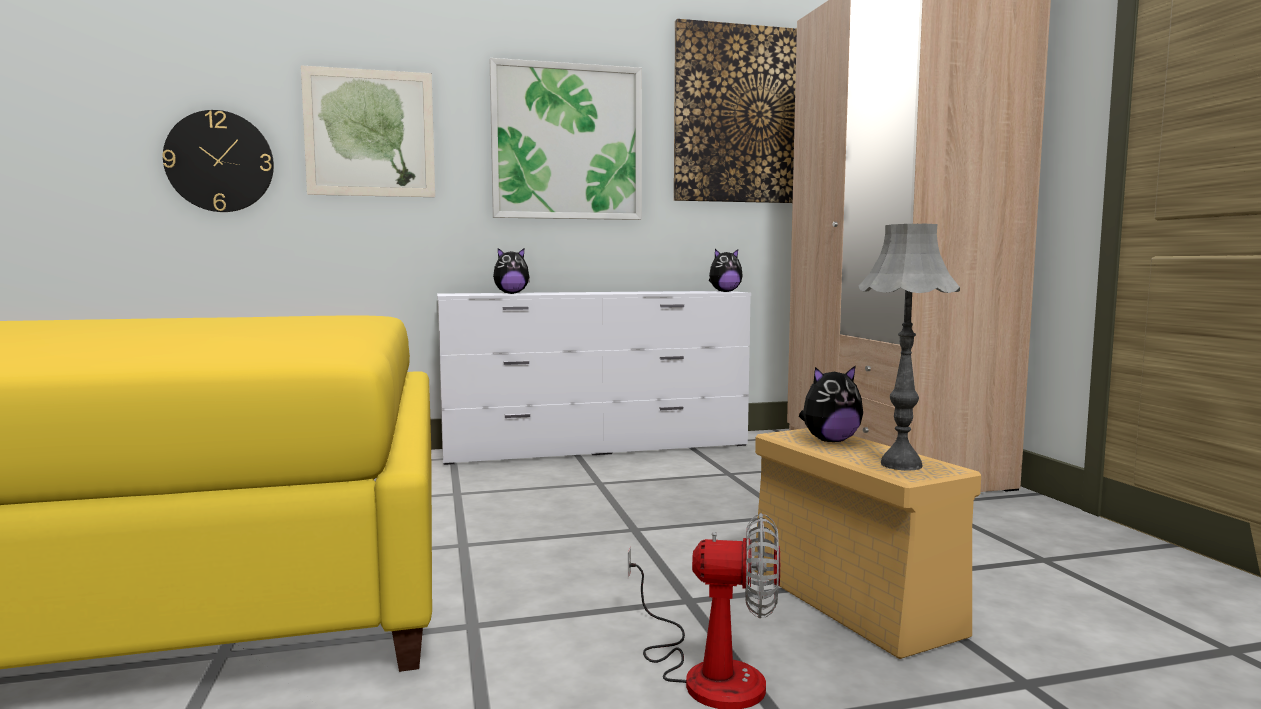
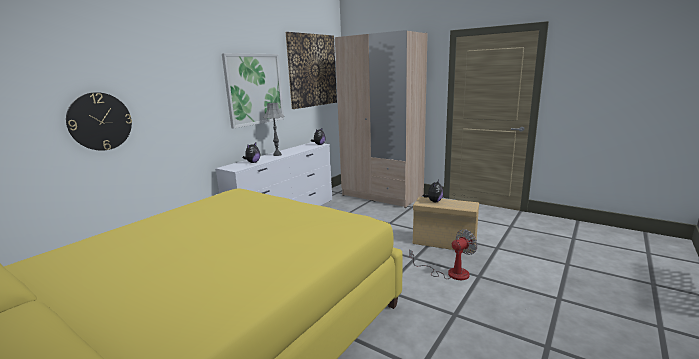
camera: 40 degrees left, 10 degrees up
(370, 133) = (175, 95): picture -> none
(901, 465) = (464, 205): grey table lamp -> grey table lamp (277, 155)

